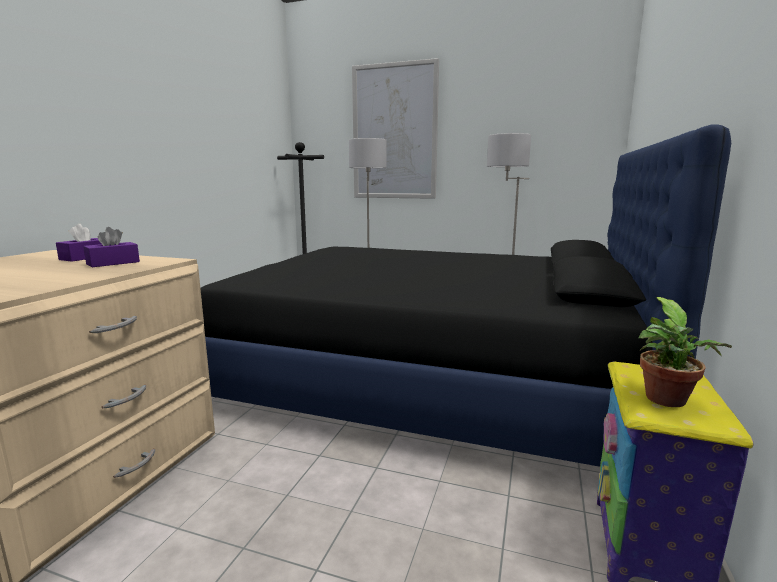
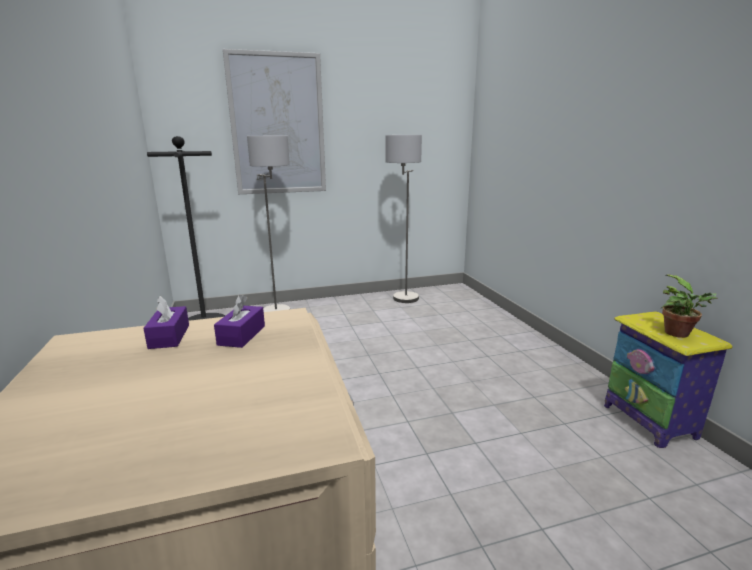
camera: 35 degrees left, 5 degrees up
(429, 379) = (412, 360): black bed -> none

